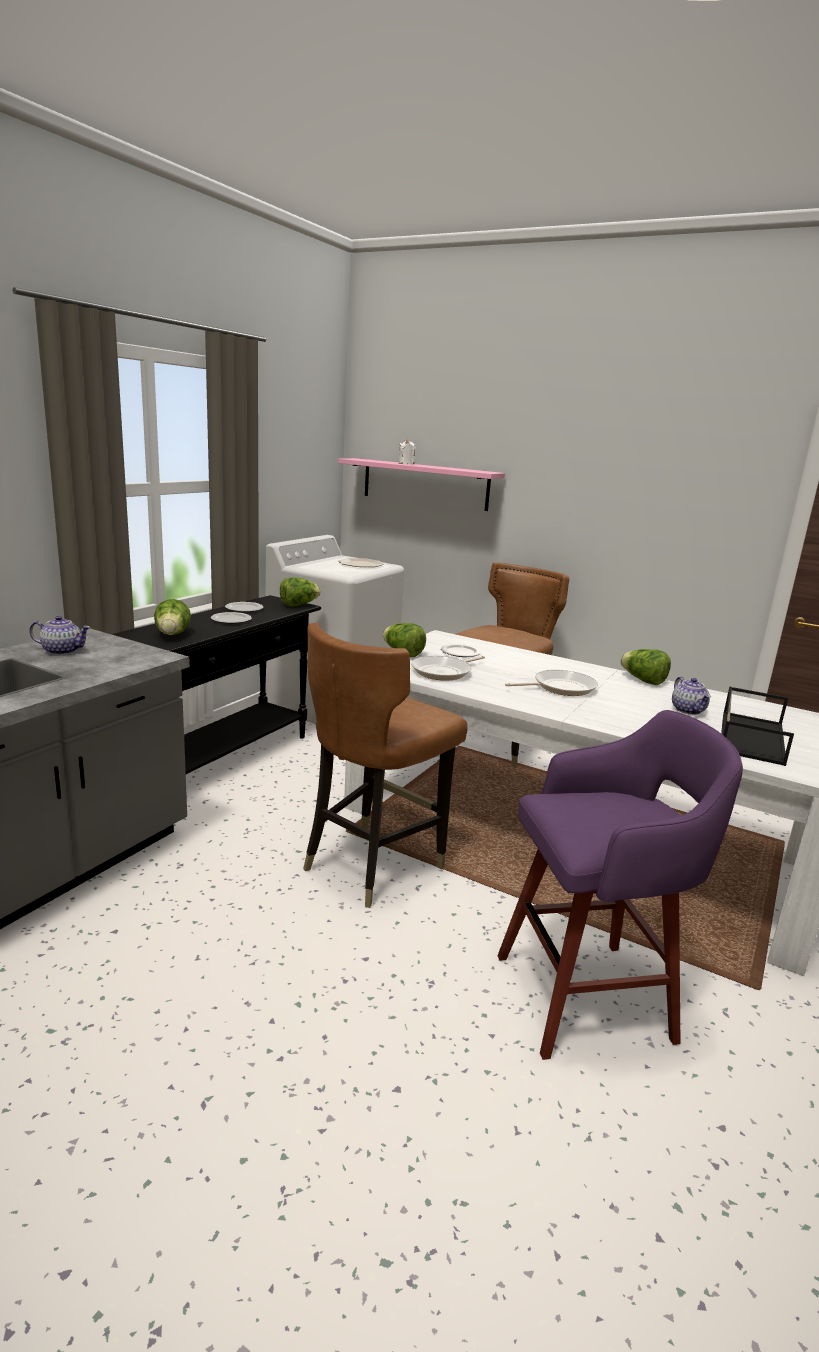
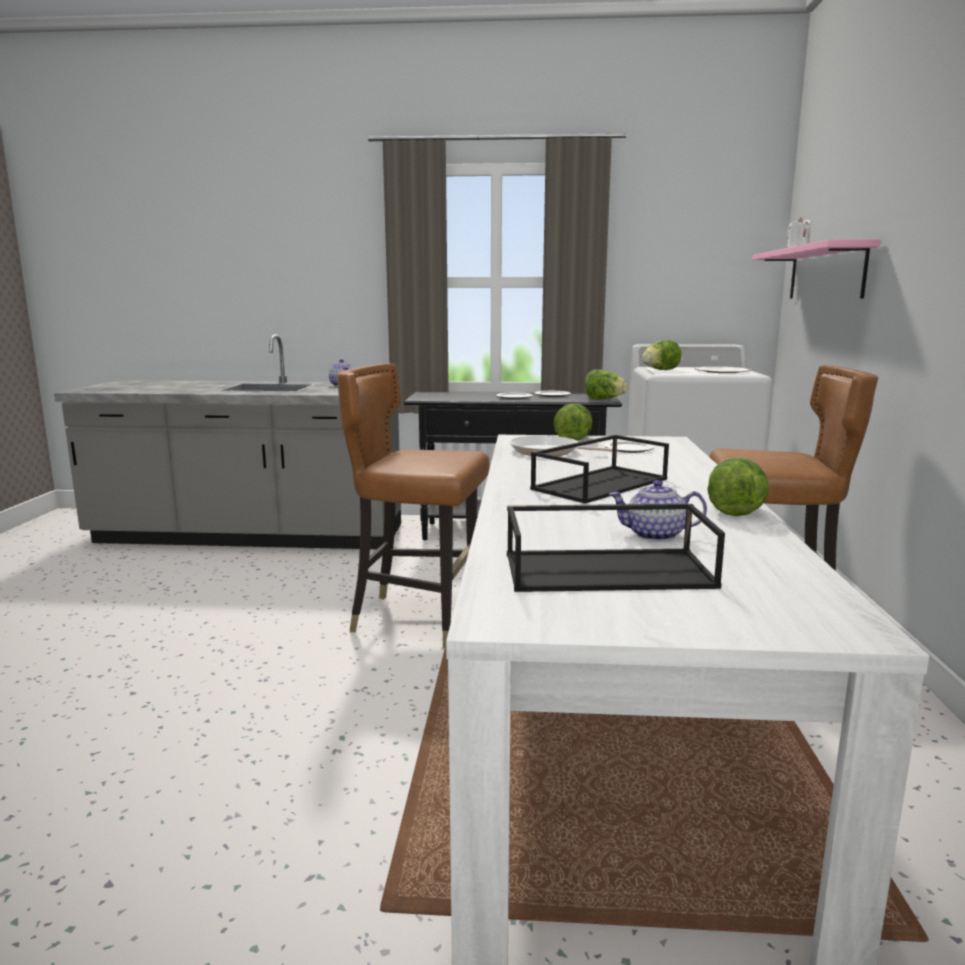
camera: 65 degrees right, 5 degrees down
(172, 635) = (445, 396): lettuce -> lettuce (660, 370)
(560, 687) = (600, 483): frying pan -> black tray
(589, 997) = (288, 765): purple stool -> none
(688, 710) = (654, 535): teapot -> teapot turned 45 degrees clockwise

